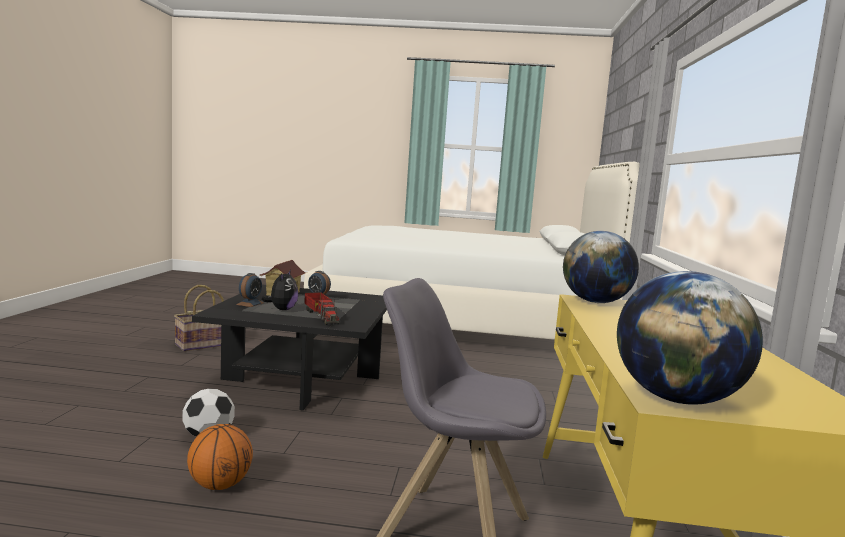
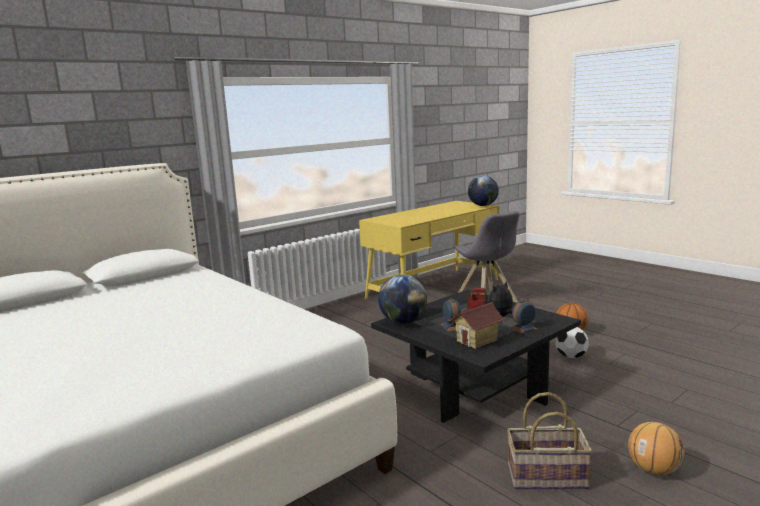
camera: 135 degrees left, 5 degrees up
(123, 358) = (654, 470): none -> basketball
(596, 302) = (400, 223): globe -> globe (403, 322)

